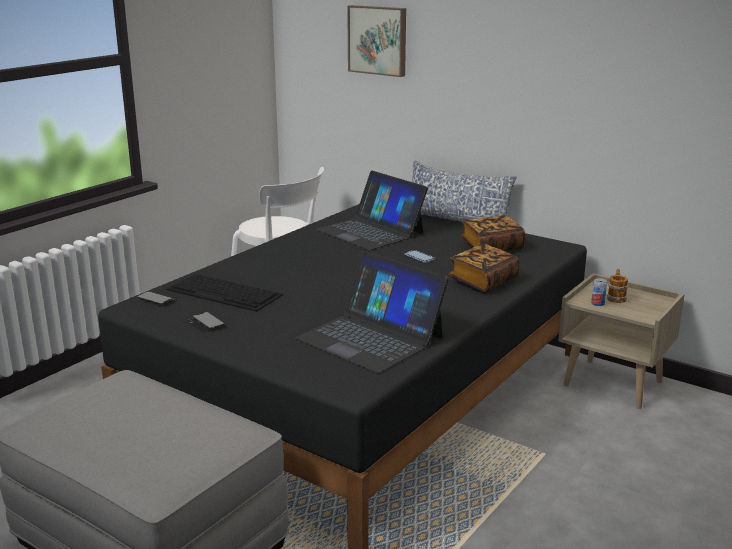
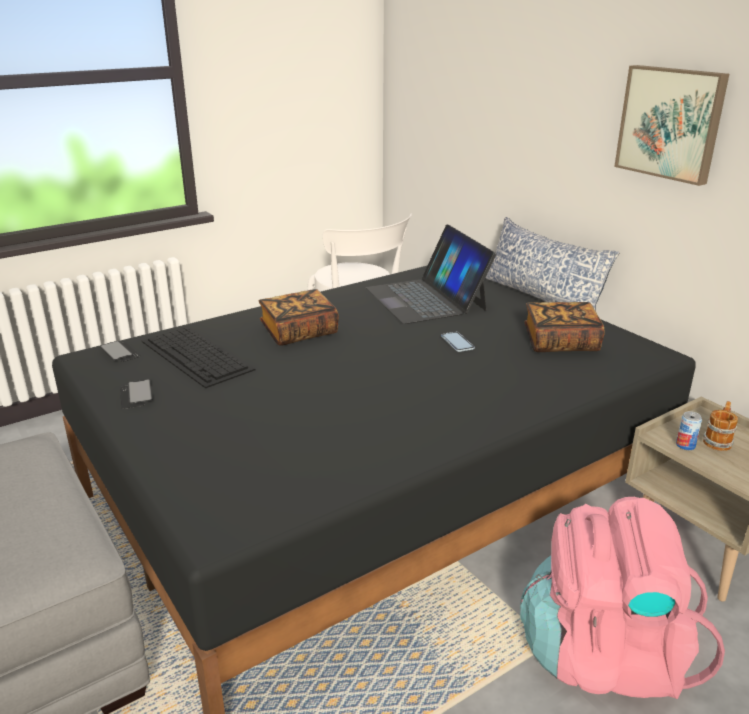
camera: 20 degrees right, 5 degrees up
(370, 337) = (301, 454): laptop -> none
(378, 40) = (481, 63): picture -> picture (671, 123)
(483, 281) = (512, 392): book -> book (299, 332)
(582, 452) = (604, 655): none -> pink backpack

